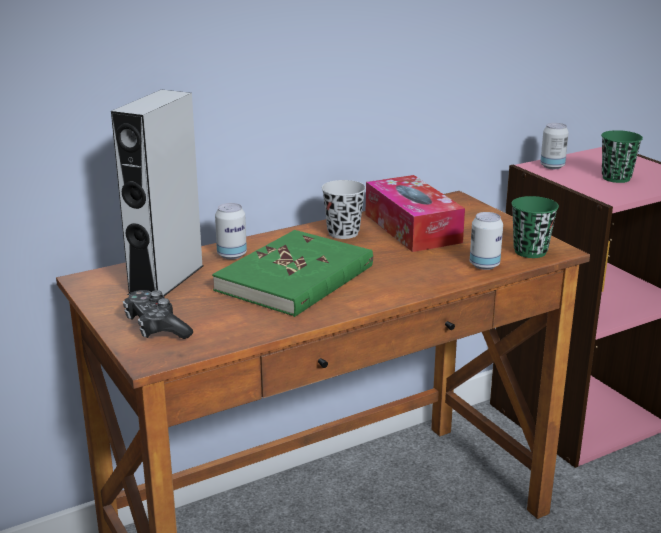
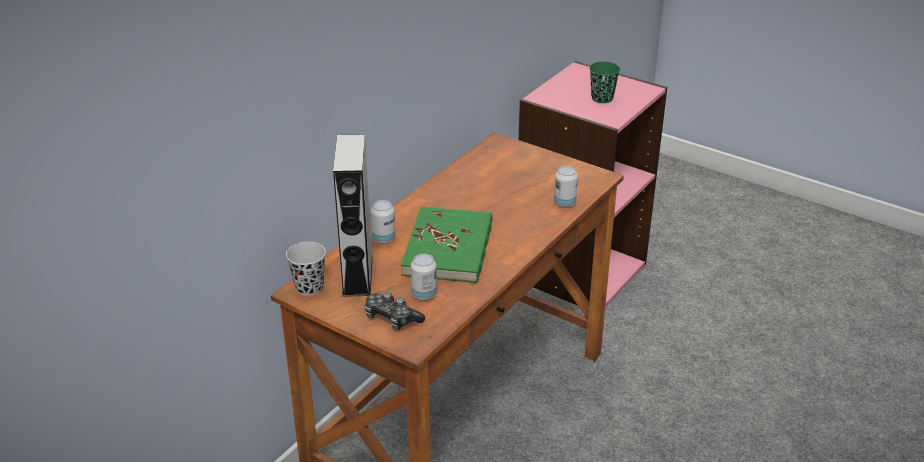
camera: 25 degrees left, 10 degrees up
(343, 233) = (445, 196): black cup -> black cup (309, 287)
(412, 228) = (490, 179): tissue box -> none
(530, 251) = (585, 182): green cup -> none
(552, 166) = (551, 95): can -> can (424, 294)

